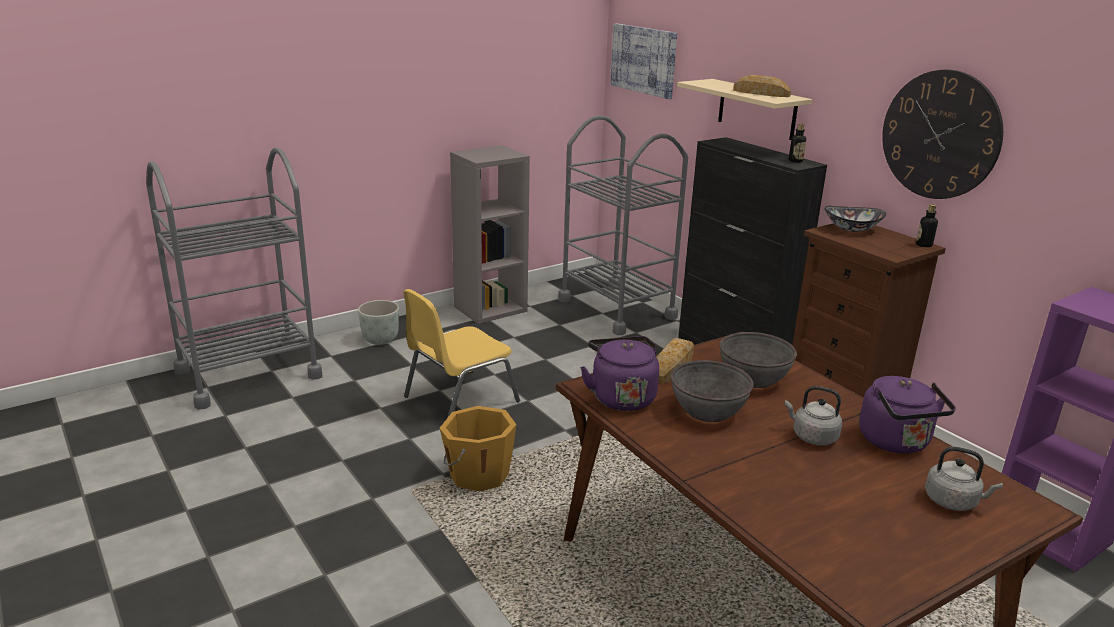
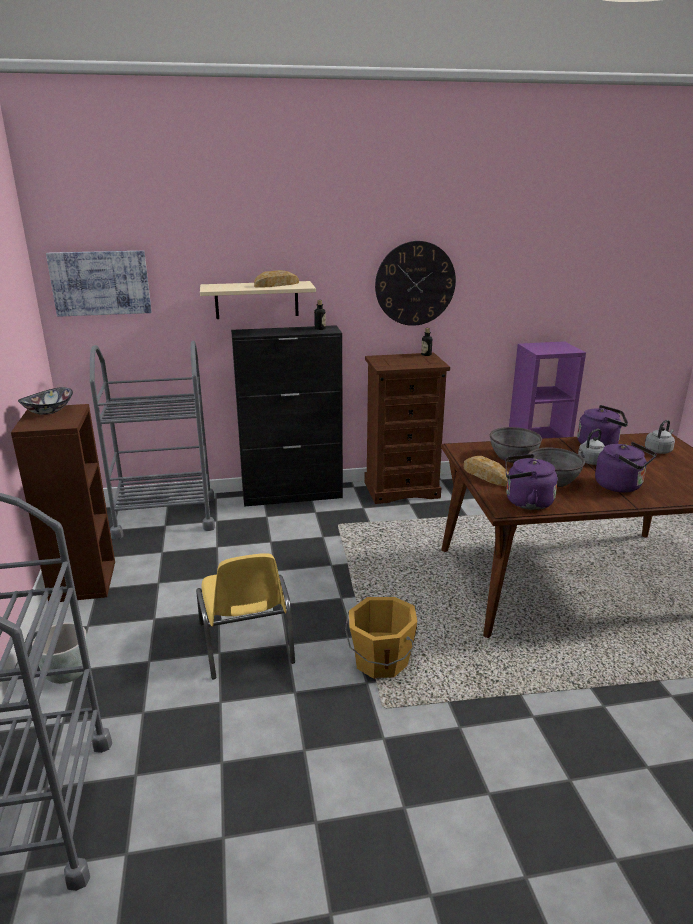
camera: 65 degrees left, 0 degrees up
(490, 308) = (82, 581): grey bookcase -> brown bookcase
(749, 465) = (621, 486): none -> purple kettle
(851, 229) = (385, 361): bowl -> bowl (49, 411)

